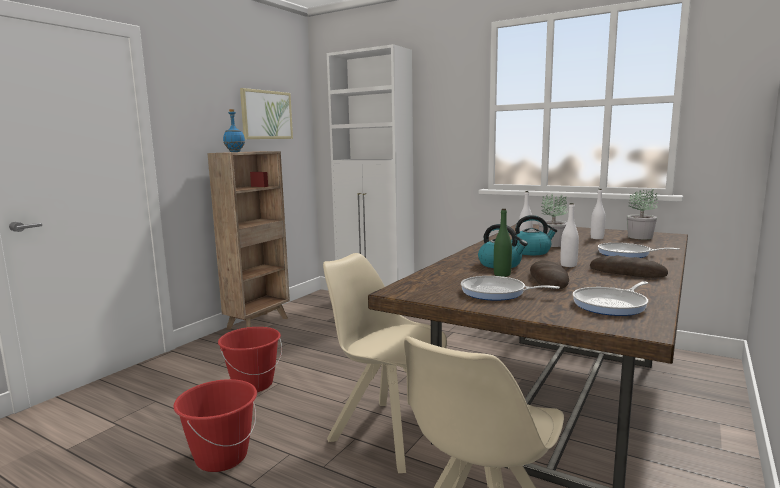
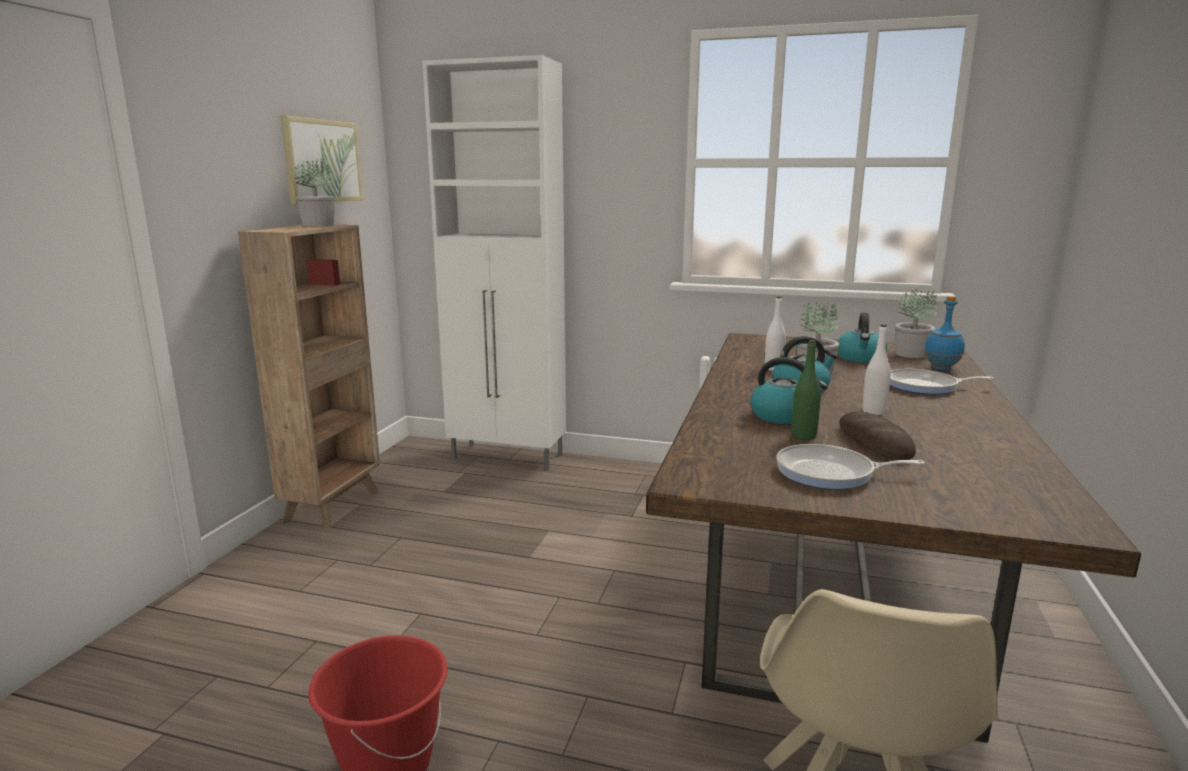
camera: 15 degrees left, 5 degrees up
(234, 152) = (287, 229): blue bottle -> blue bottle (940, 368)
(253, 384) = (378, 621): red bucket -> none
(258, 151) = (319, 225): none -> potted plant
(387, 432) = (630, 678): beige chair -> none
(597, 238) = (860, 358): white bottle -> kettle
(612, 305) = (999, 484): frying pan -> none
(627, 272) = (958, 421): bread -> none

